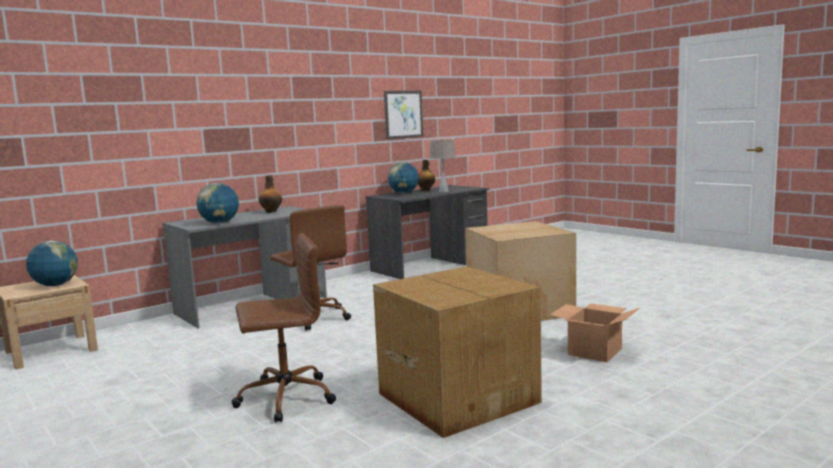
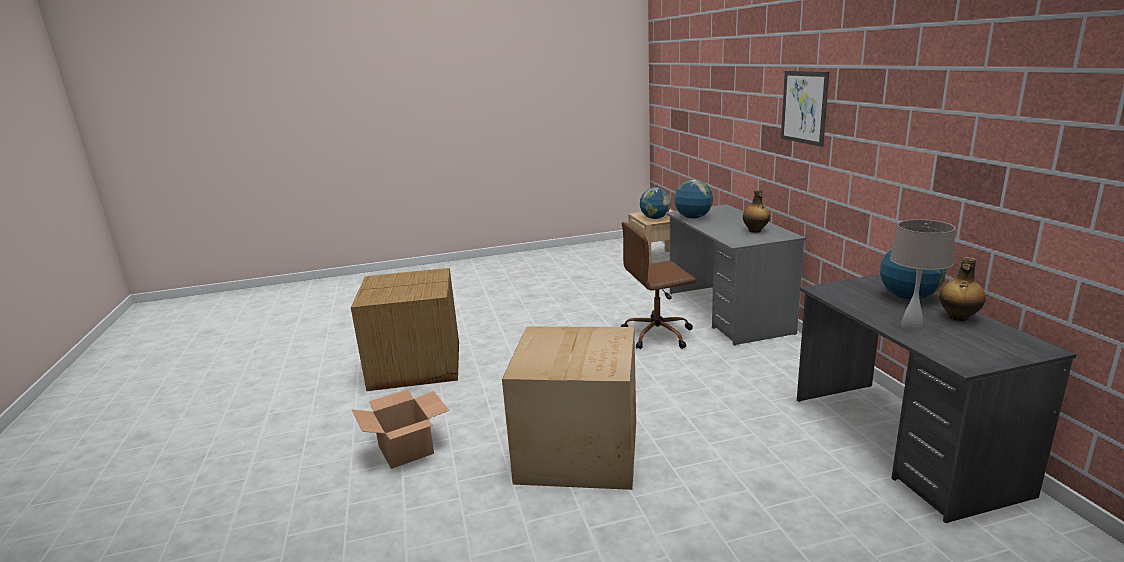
camera: 115 degrees right, 10 degrees up
(284, 398) = (492, 316): brown office chair -> none
(403, 114) = (1000, 154): picture -> picture (804, 107)

